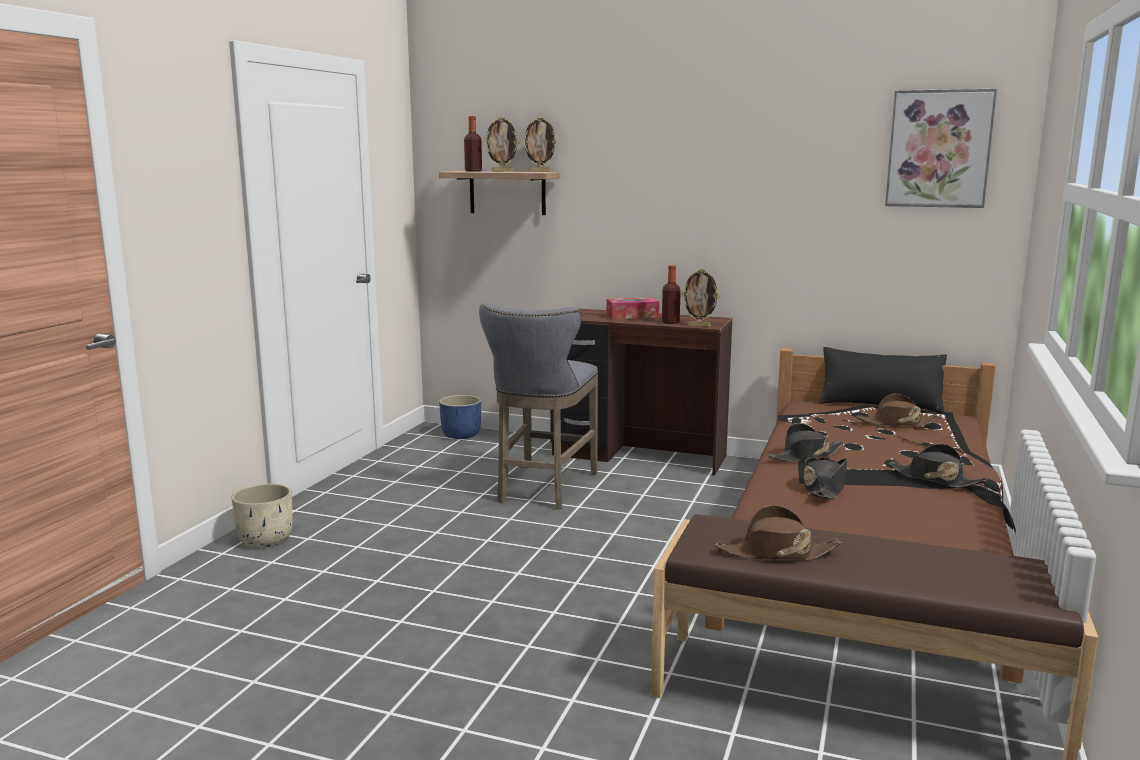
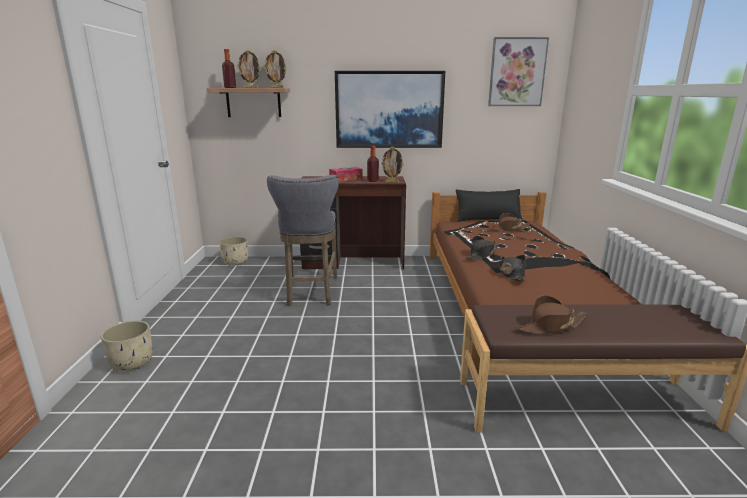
camera: 20 degrees left, 5 degrees up
(462, 435) = (236, 262): blue planter -> beige planter
(712, 208) = (389, 110): none -> picture
(935, 479) = (560, 260): black hat -> none

